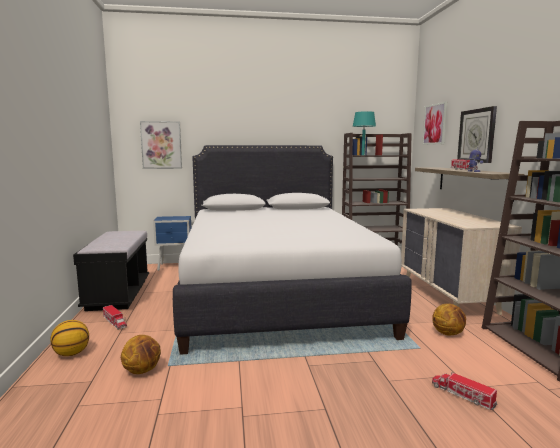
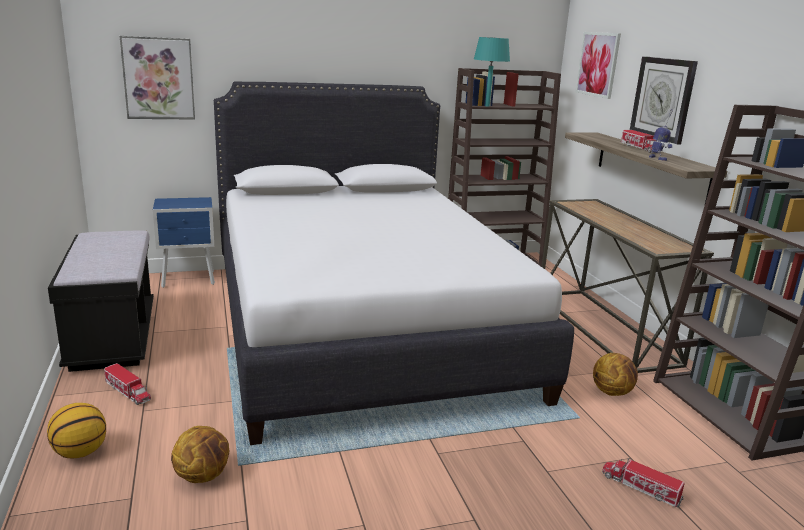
camera: 10 degrees left, 10 degrees up
(448, 295) = (605, 327): beige dresser -> console table

